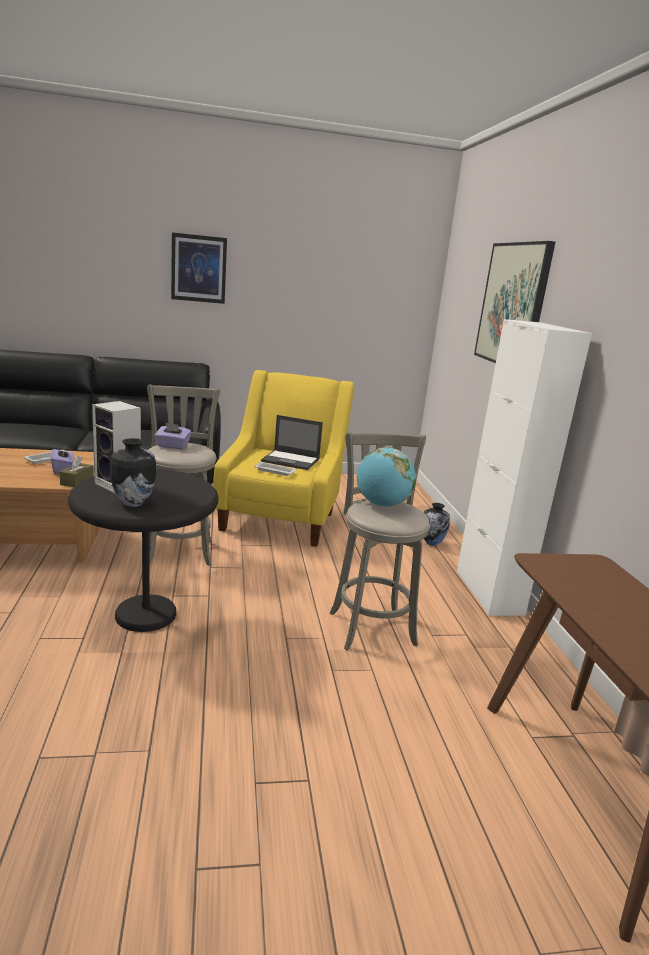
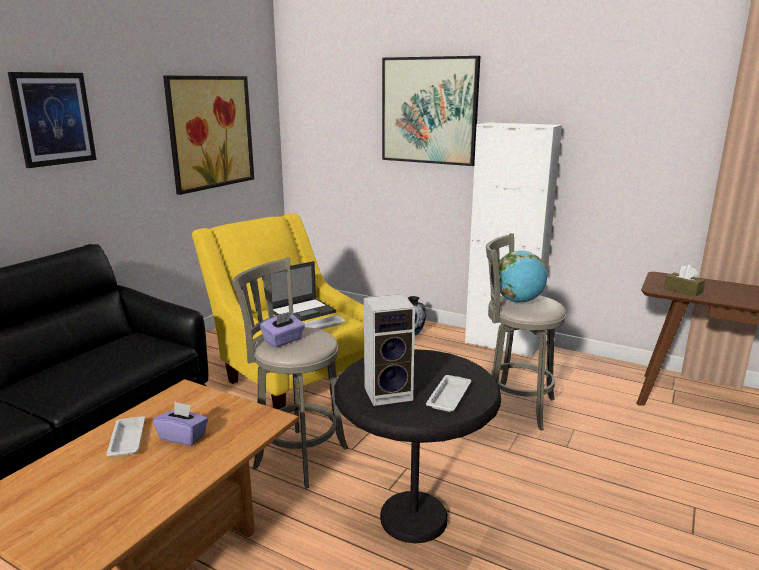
camera: 50 degrees left, 0 degrees up
(77, 481) = (238, 435): brown tissue box -> brown tissue box (683, 290)
(133, 503) = (449, 396): vase -> white tray
(344, 303) = (211, 132): none -> picture

